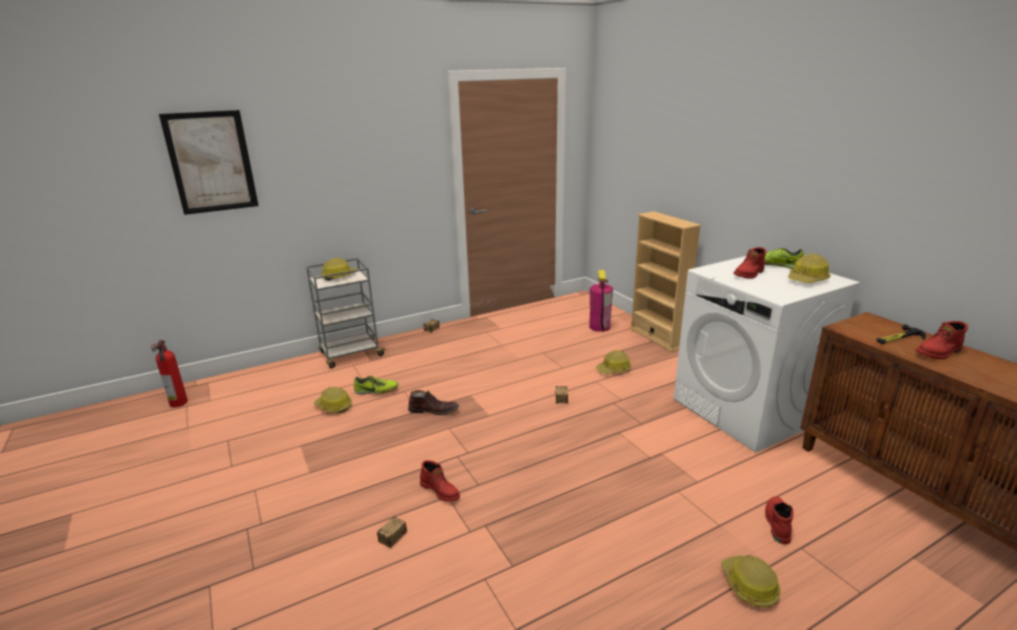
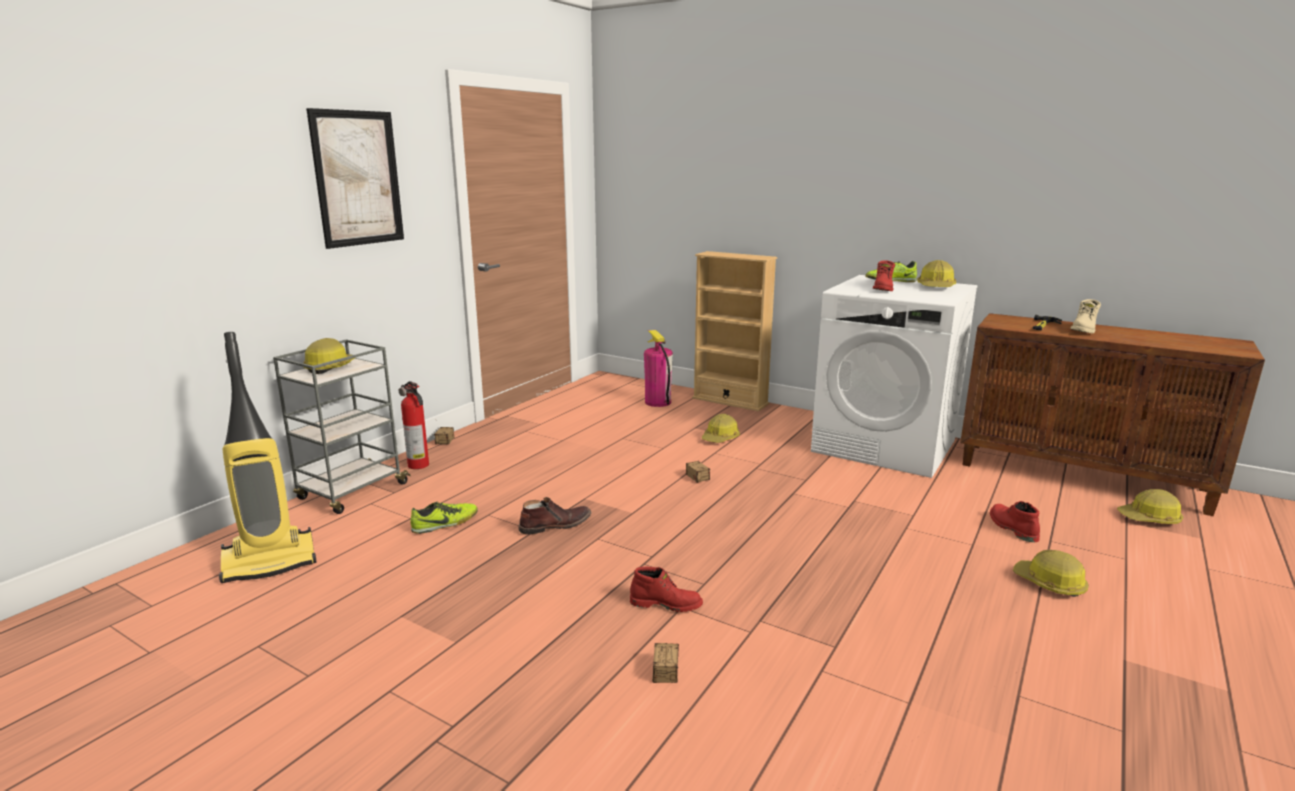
camera: 30 degrees left, 5 degrees down
(178, 403) = (86, 625): fire extinguisher -> fire extinguisher (419, 465)
(211, 162) = (114, 179): picture -> picture (358, 178)
(275, 390) = (270, 562): none -> vacuum cleaner
(333, 406) = (399, 557): hard hat -> hard hat (1149, 519)
(939, 353) = (1084, 330): red boot -> beige boot

